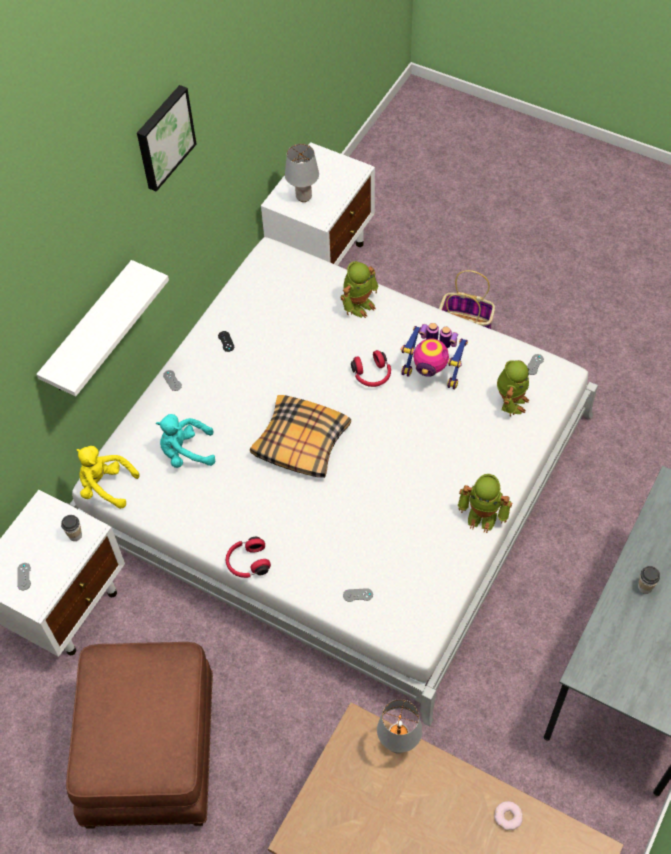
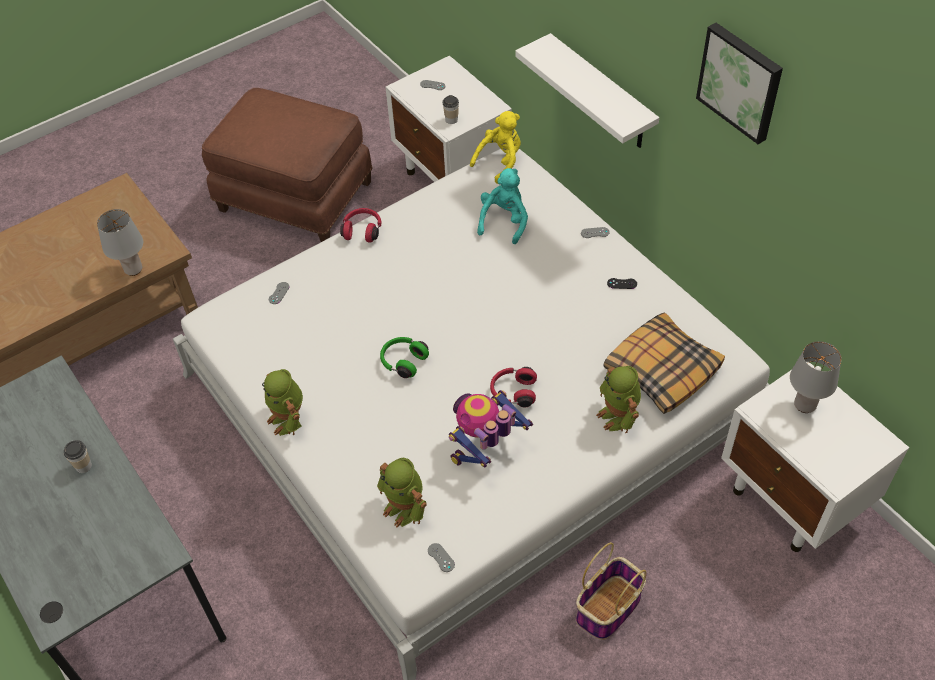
camera: 115 degrees right, 5 degrees down
(301, 443) = (462, 304): pillow -> pillow (661, 370)
(383, 459) = (403, 361): none -> green headphones
(483, 516) = (288, 419): toy robot -> toy robot turned 75 degrees counterclockwise
(508, 816) = (22, 316): donut -> none

